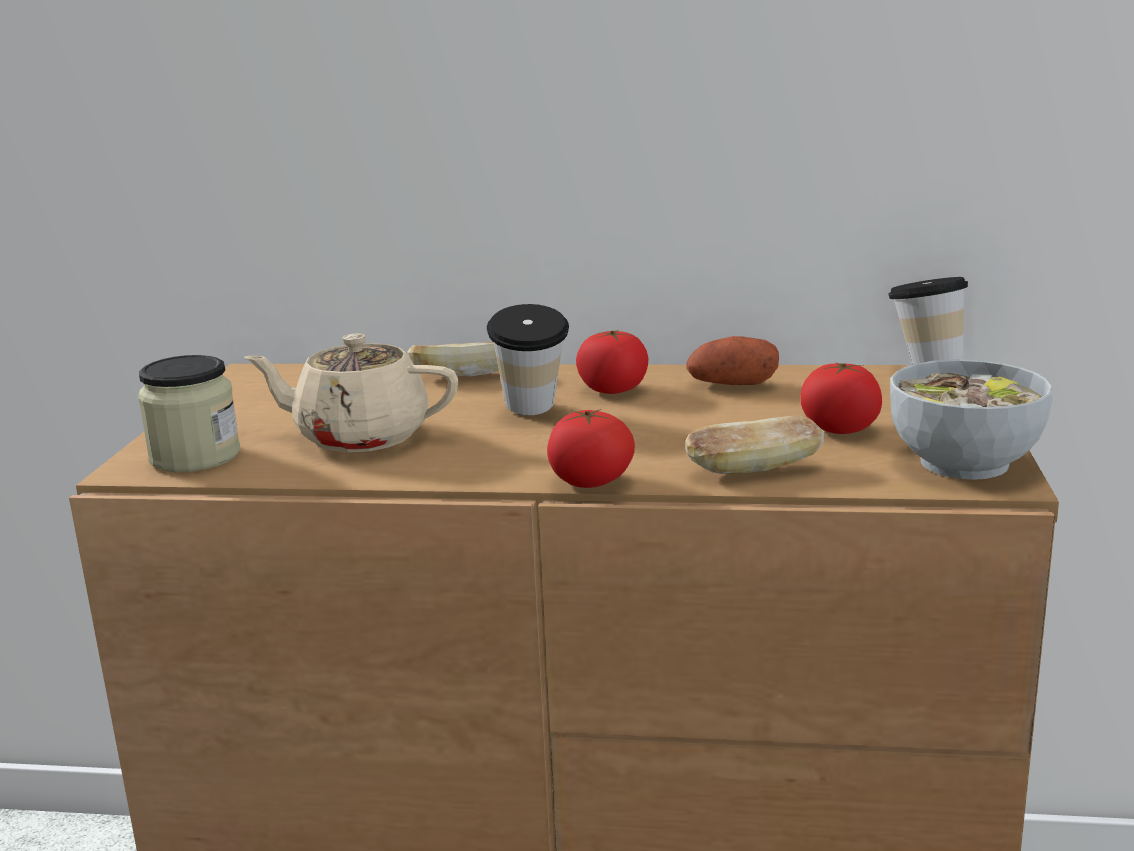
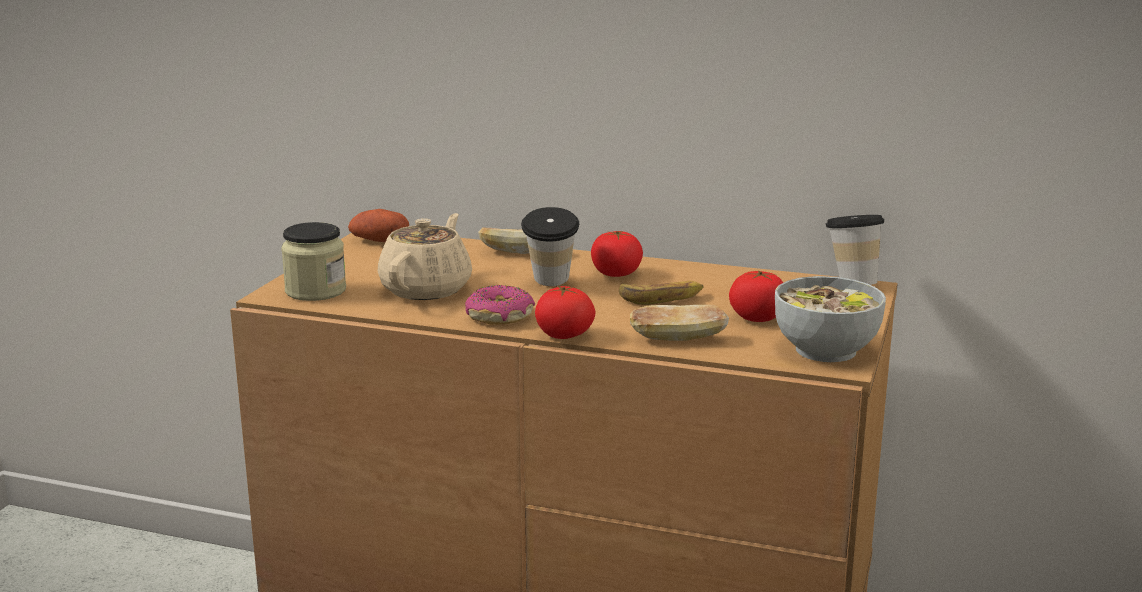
camera: 10 degrees right, 0 degrees up
(360, 437) = (427, 289): beige teapot -> beige teapot turned 90 degrees clockwise
(484, 465) = (500, 317): none -> donut
(694, 415) = (661, 297): none -> banana
(732, 385) = (703, 279): potato -> potato (379, 241)

